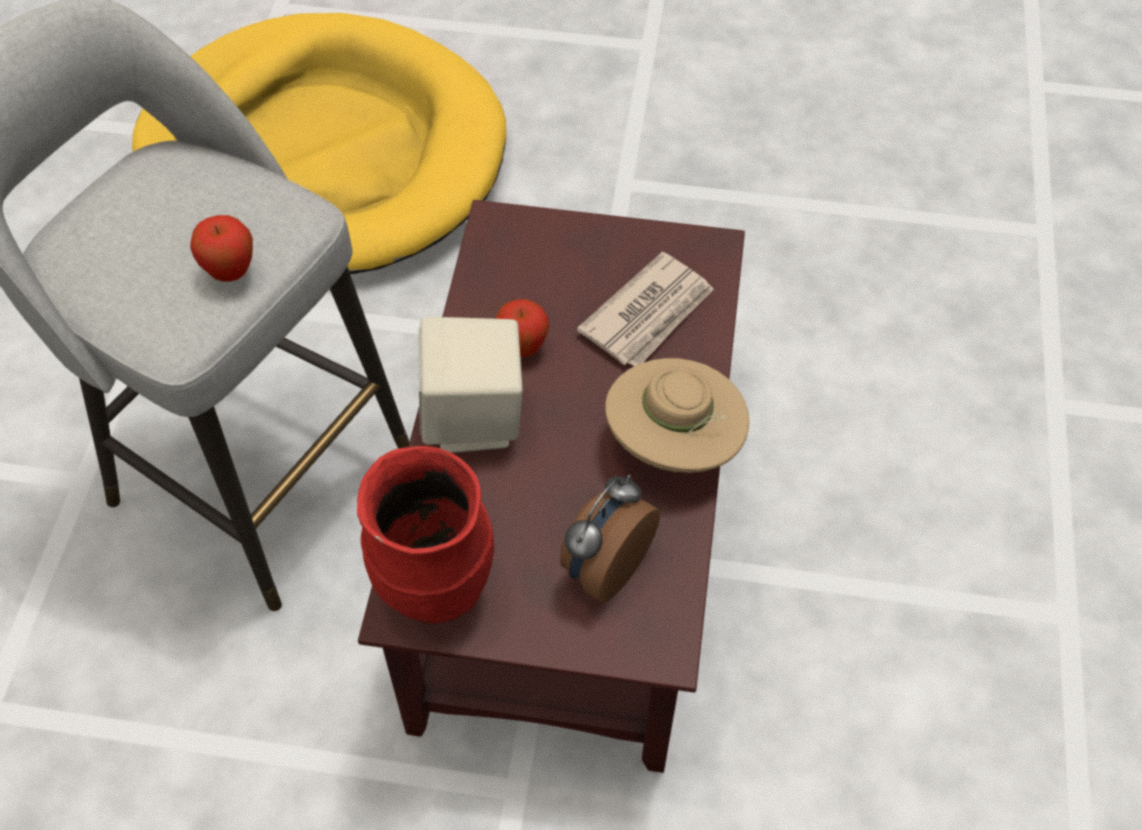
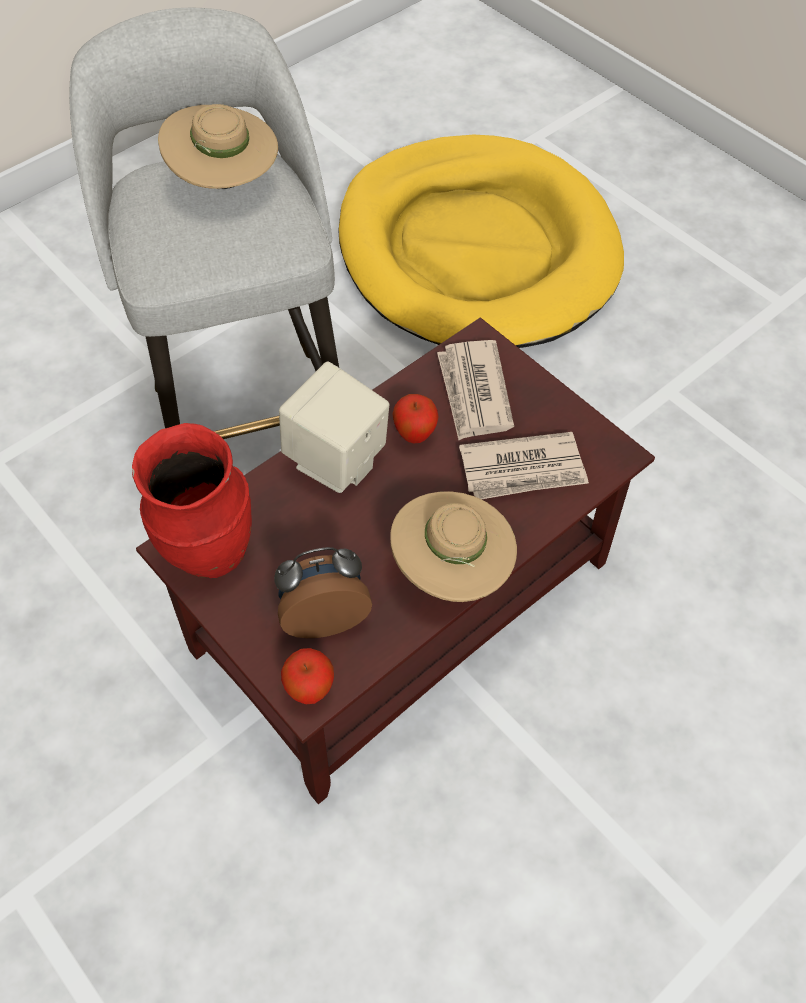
camera: 40 degrees right, 0 degrees up
(158, 198) = (225, 182): none -> beige hat
(231, 271) = (220, 252): apple -> apple (310, 690)
(537, 273) = (474, 392): none -> newspaper

